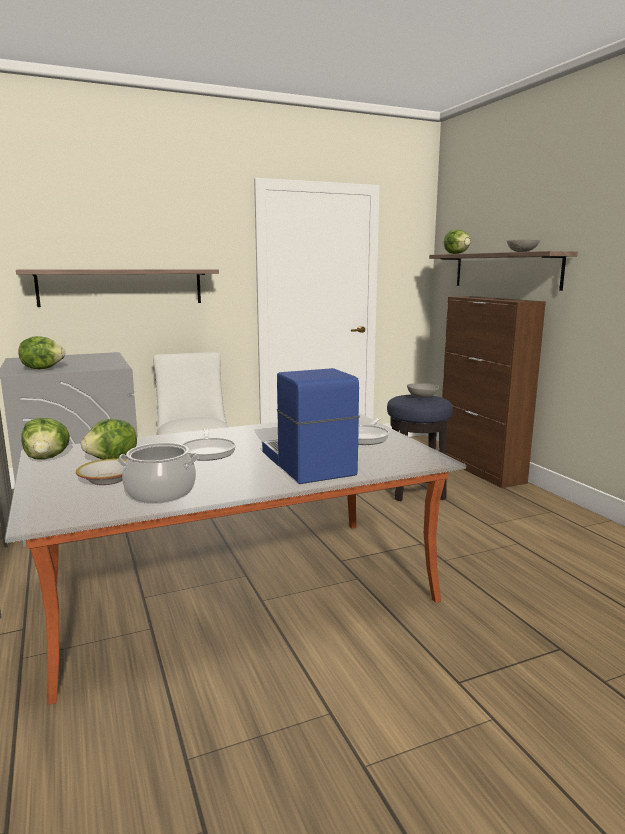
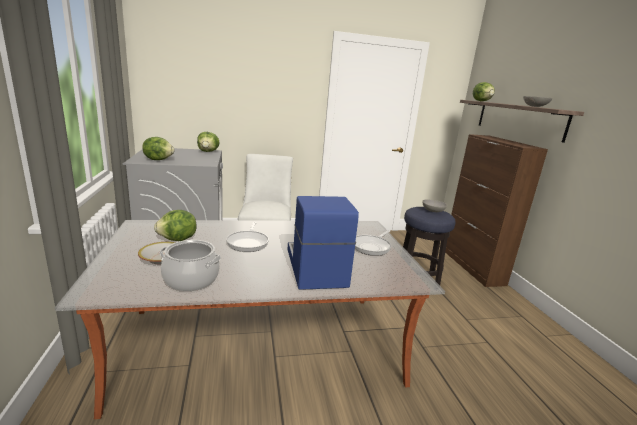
camera: 10 degrees right, 5 degrees up
(47, 458) = (136, 230): lettuce -> lettuce (208, 151)
(121, 287) = (230, 104): shelf -> none

